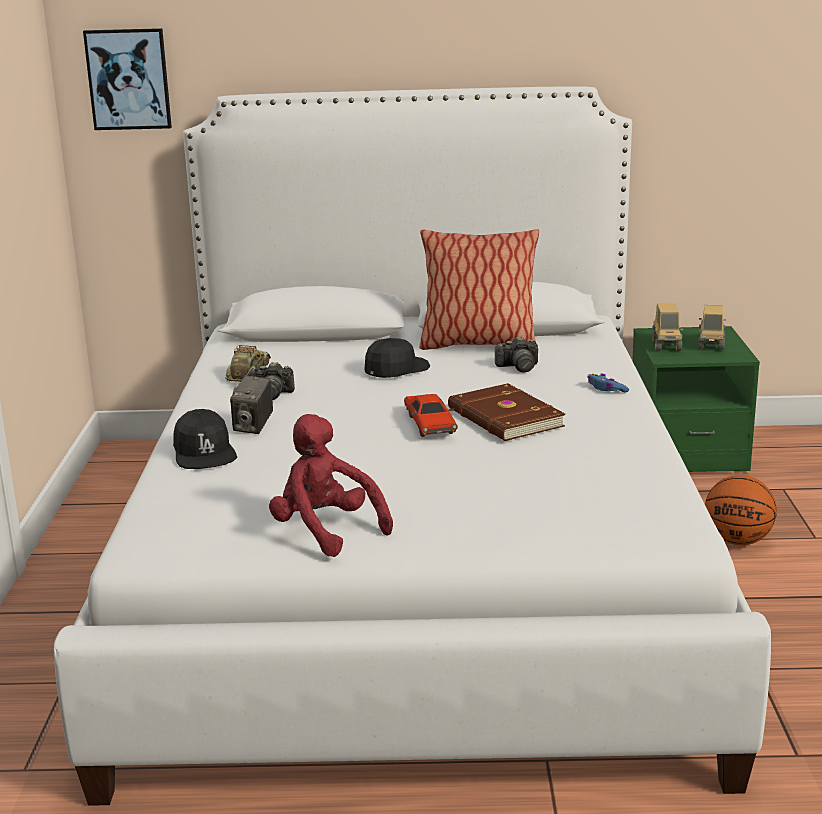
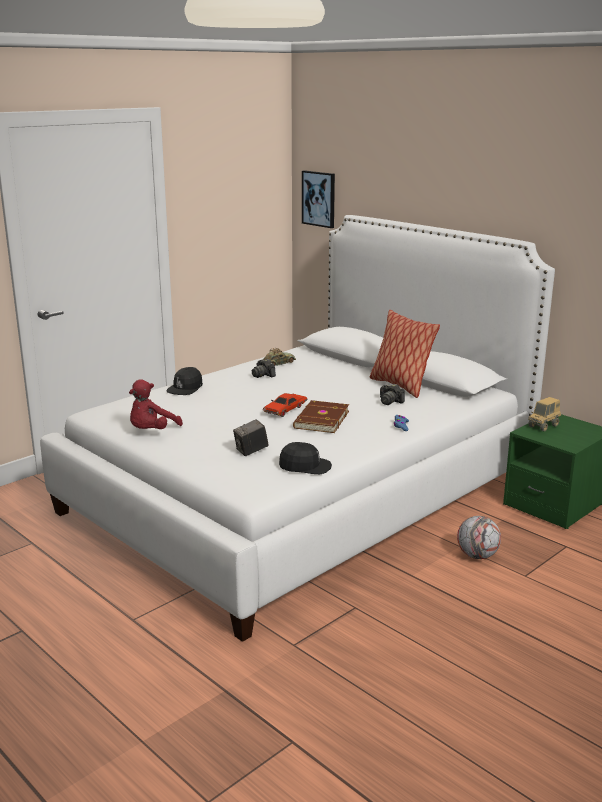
camera: 45 degrees right, 0 degrees up
(253, 427) = (224, 385): camera -> camera (251, 451)
(326, 531) = (152, 431): red plush toy -> red plush toy turned 150 degrees counterclockwise
(396, 369) = (336, 383): black cap -> black cap (305, 466)
(711, 345) = (571, 435): toy truck -> none
(737, 541) = (477, 556): basketball -> football

